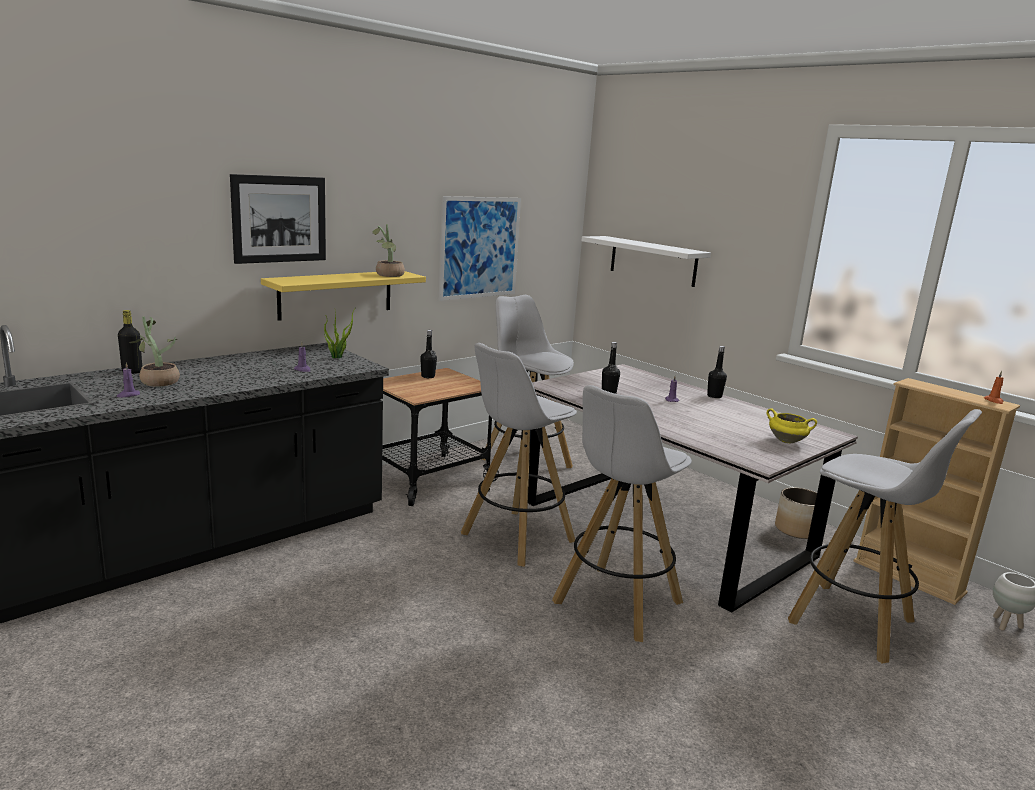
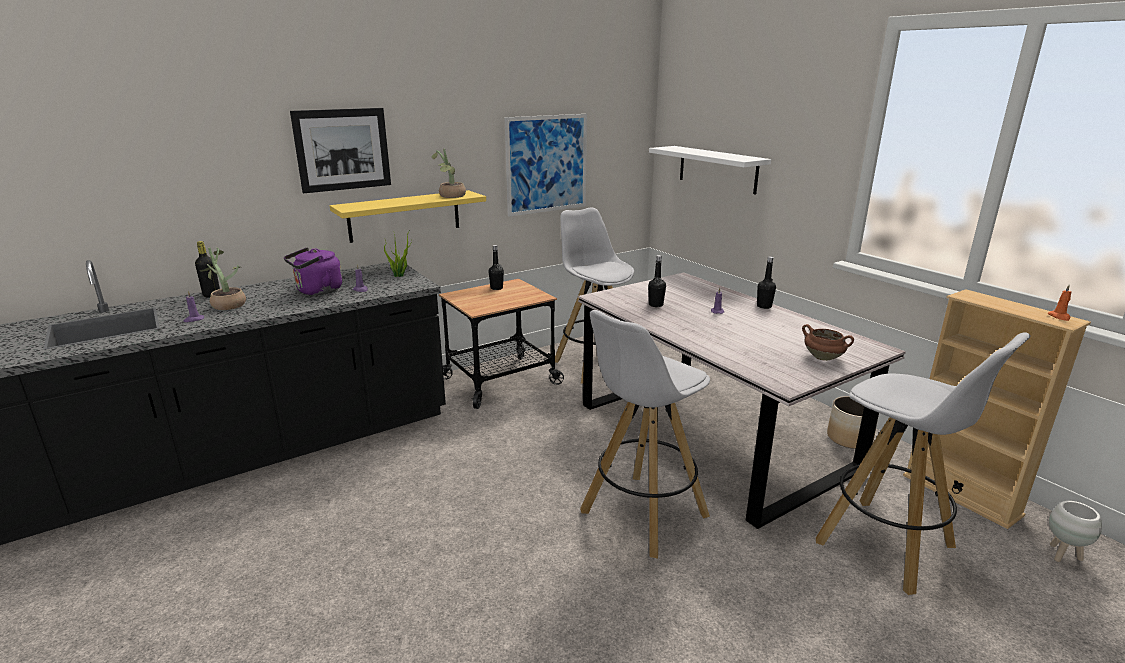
camera: 10 degrees right, 5 degrees up
(254, 370) = (317, 291): none -> purple kettle
(516, 538) = (564, 443): white stool -> none
(787, 441) = (824, 358): yellow cooking pot -> brown cooking pot

